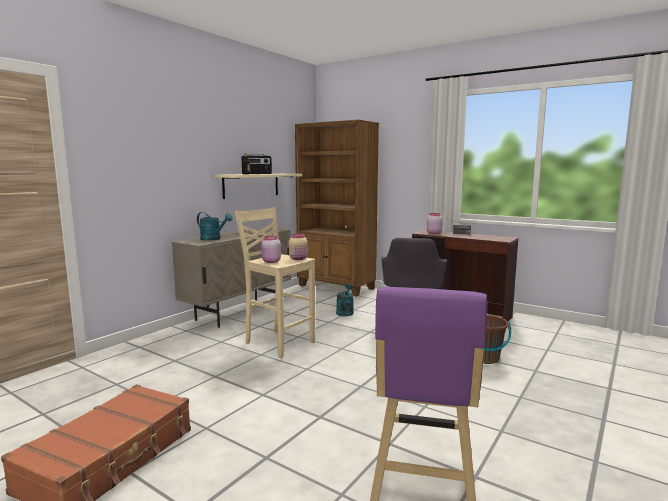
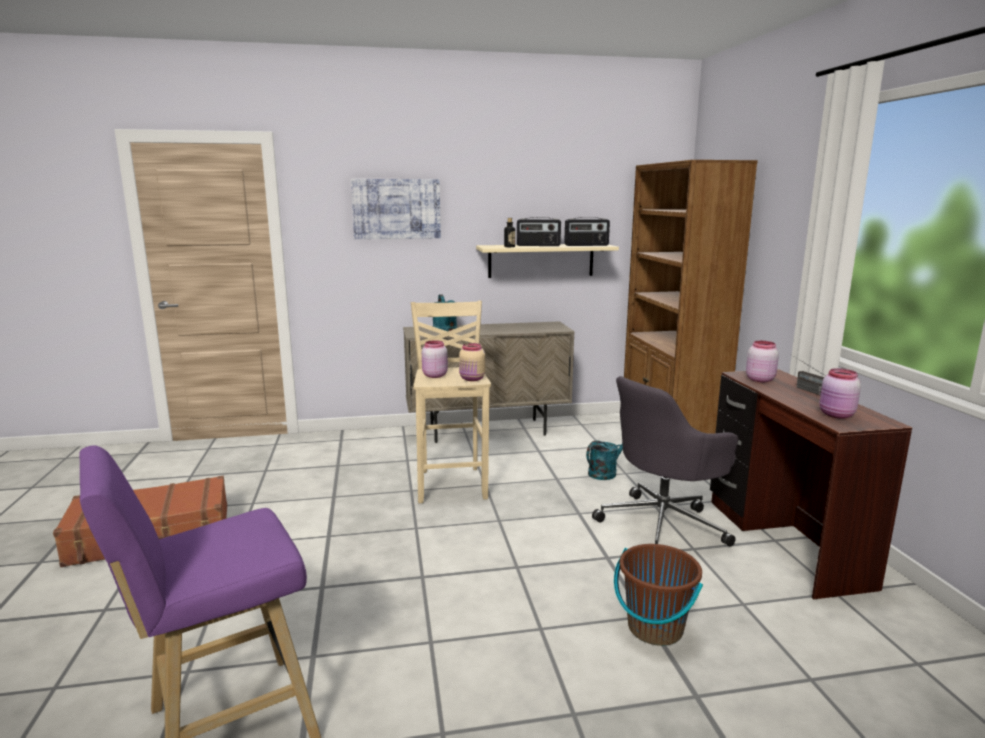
camera: 45 degrees right, 5 degrees up
(161, 145) = (396, 209): none -> picture
(282, 173) = (586, 245): none -> radio
(492, 238) = (836, 415): none -> pink jar

